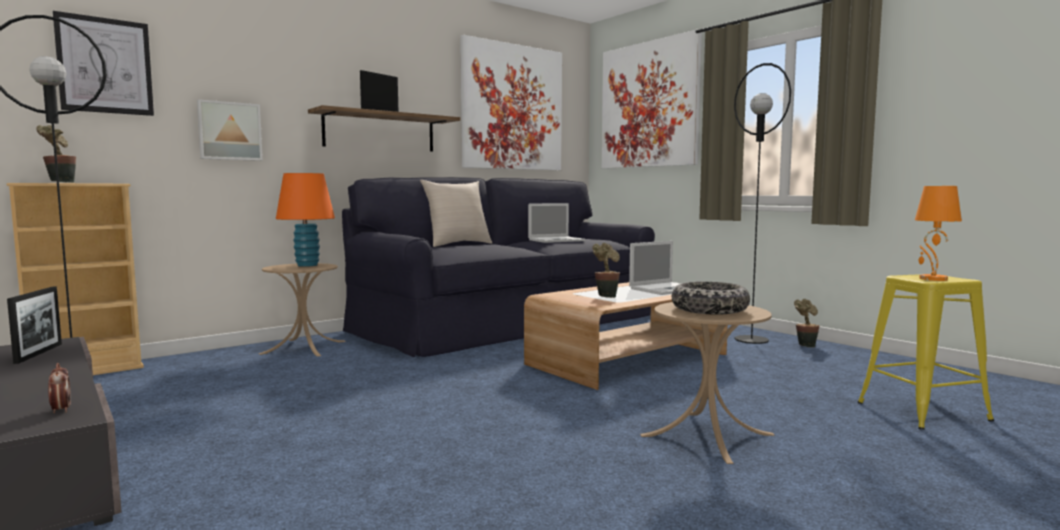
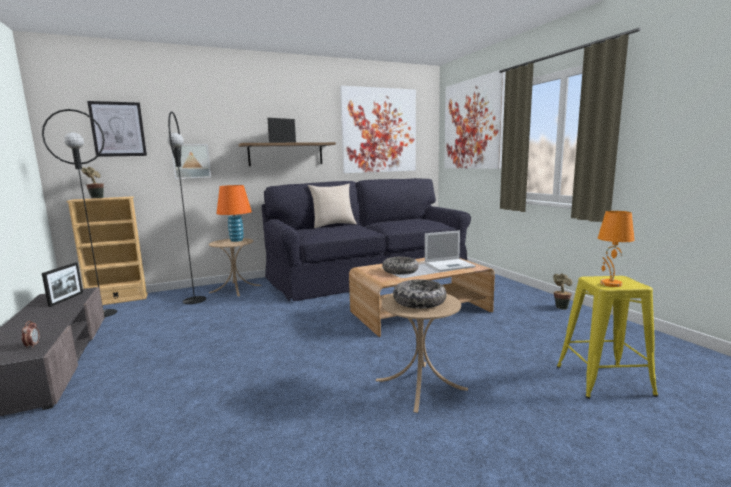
camera: 15 degrees right, 5 degrees up
(557, 240) = (399, 222): laptop -> none
(606, 296) = (400, 271): potted plant -> bowl
(751, 339) = (522, 299): black floor lamp -> black floor lamp (194, 300)

